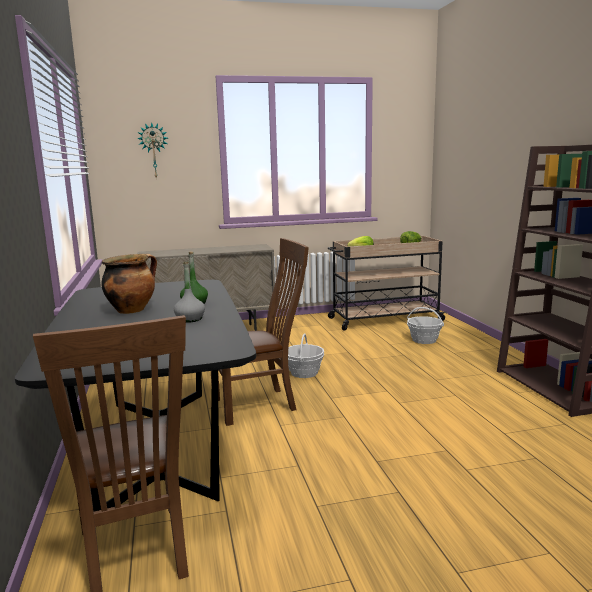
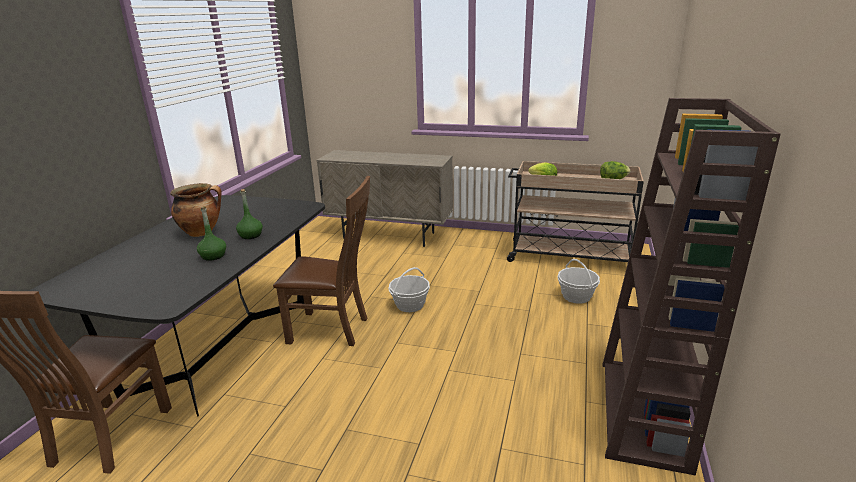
camera: 30 degrees right, 10 degrees up
(154, 151) = (354, 52): wall clock -> none
(190, 319) = (213, 256): grey bottle -> green bottle

